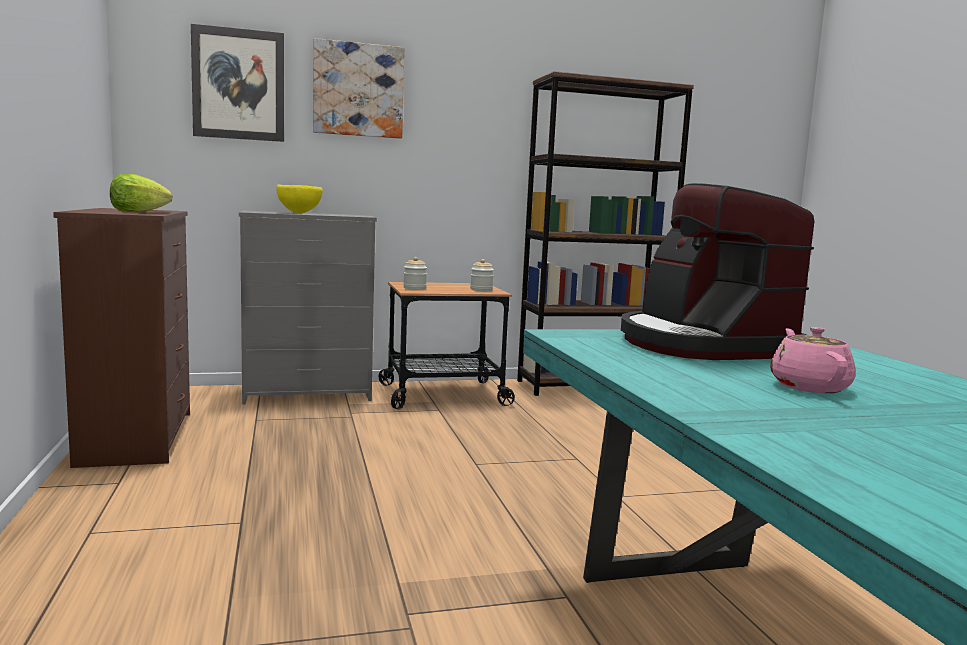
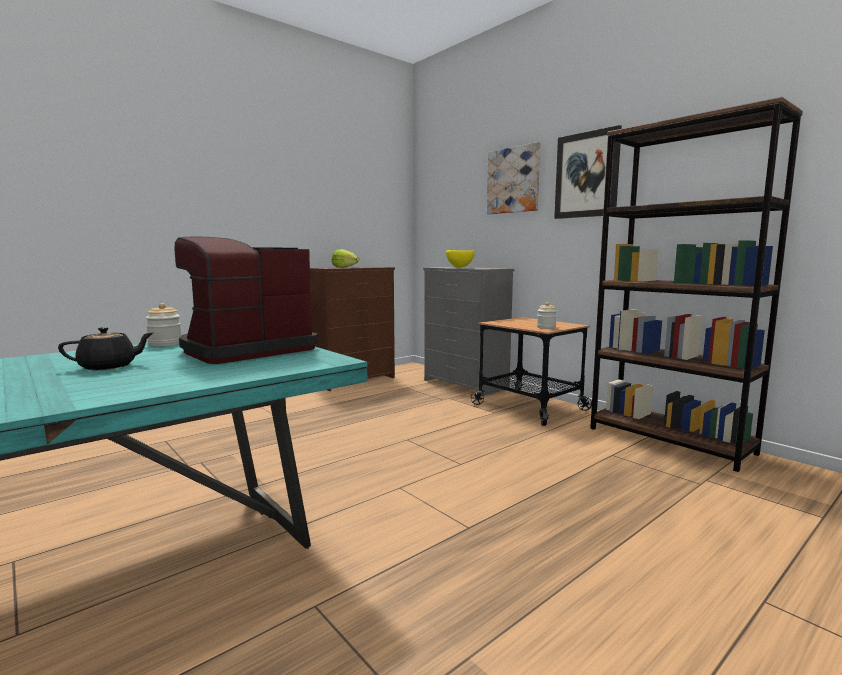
camera: 65 degrees right, 0 degrees up
(239, 84) = (457, 191): picture -> picture (586, 175)
(414, 288) = (507, 321): jar -> jar (165, 344)
(809, 386) = (109, 366): pink teapot -> black teapot

